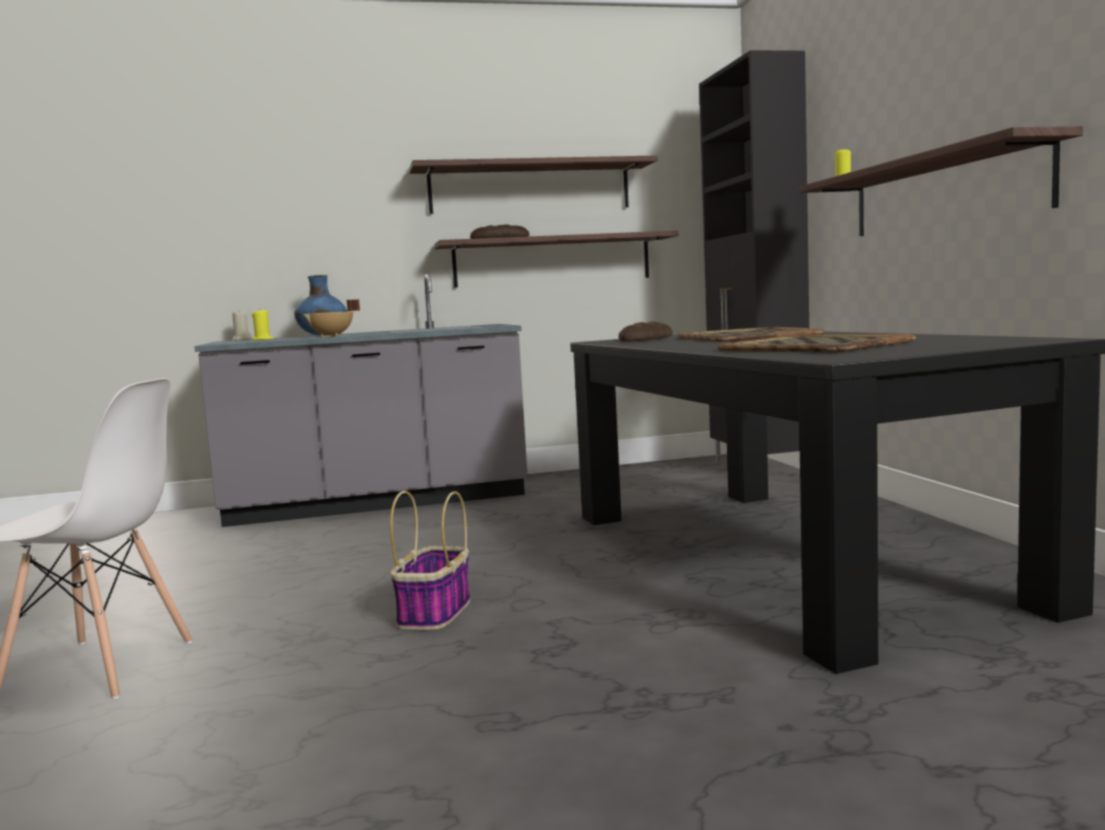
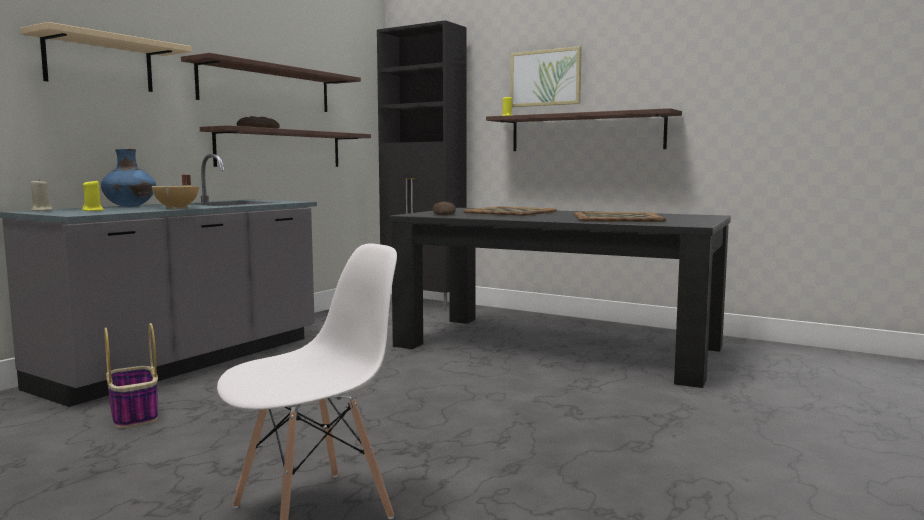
camera: 45 degrees left, 0 degrees up
(314, 190) = (99, 63): none -> beige shelf
(434, 613) = (459, 414): basket -> basket (135, 415)
(894, 107) = (545, 78): none -> picture

